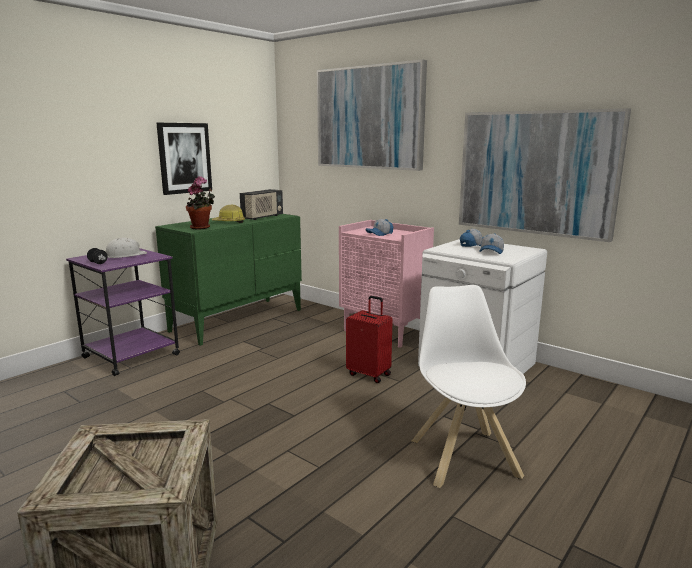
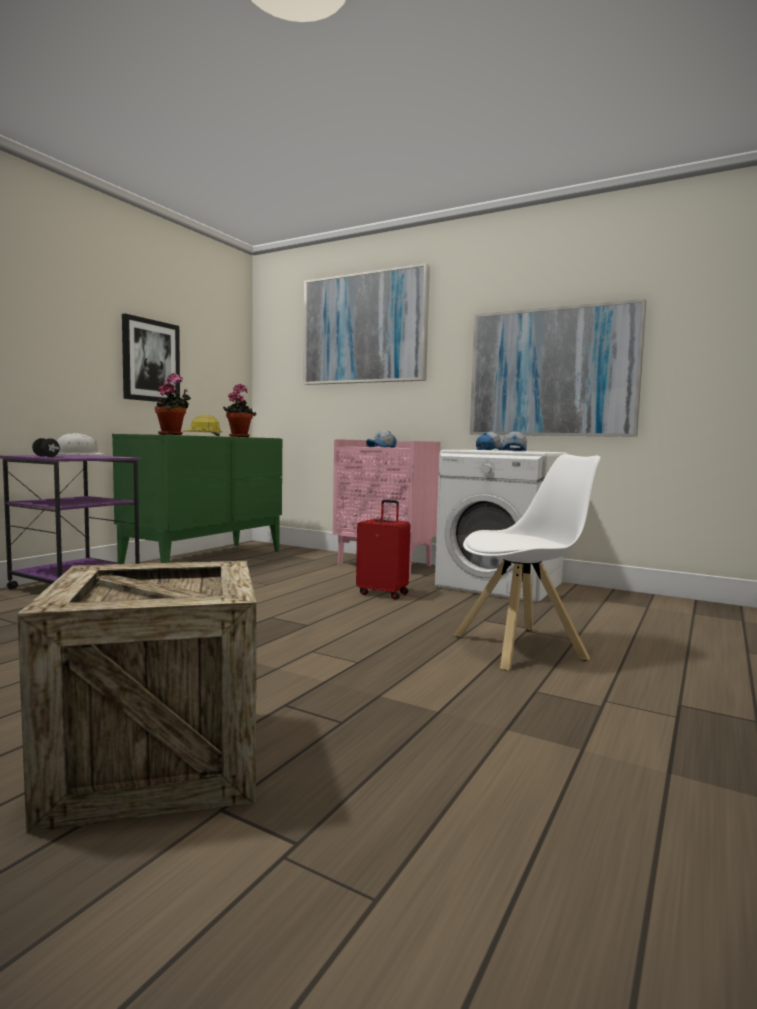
camera: 10 degrees left, 10 degrees down
(262, 217) = (239, 436): radio -> potted plant
(463, 455) = (522, 647): white chair -> white chair turned 90 degrees clockwise

